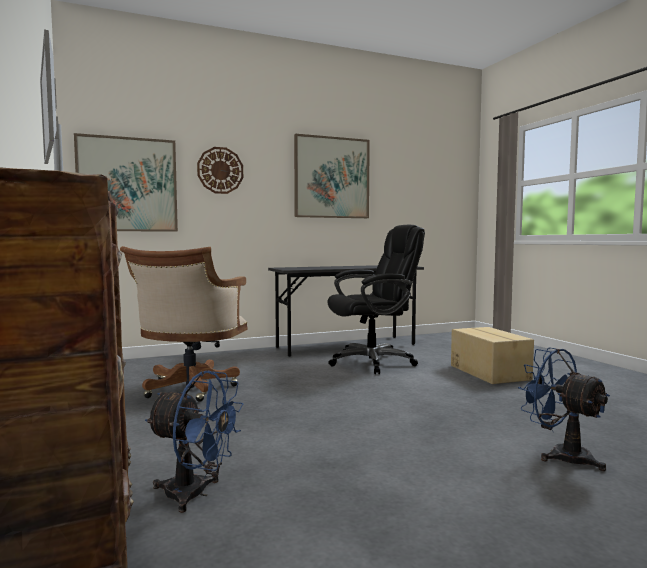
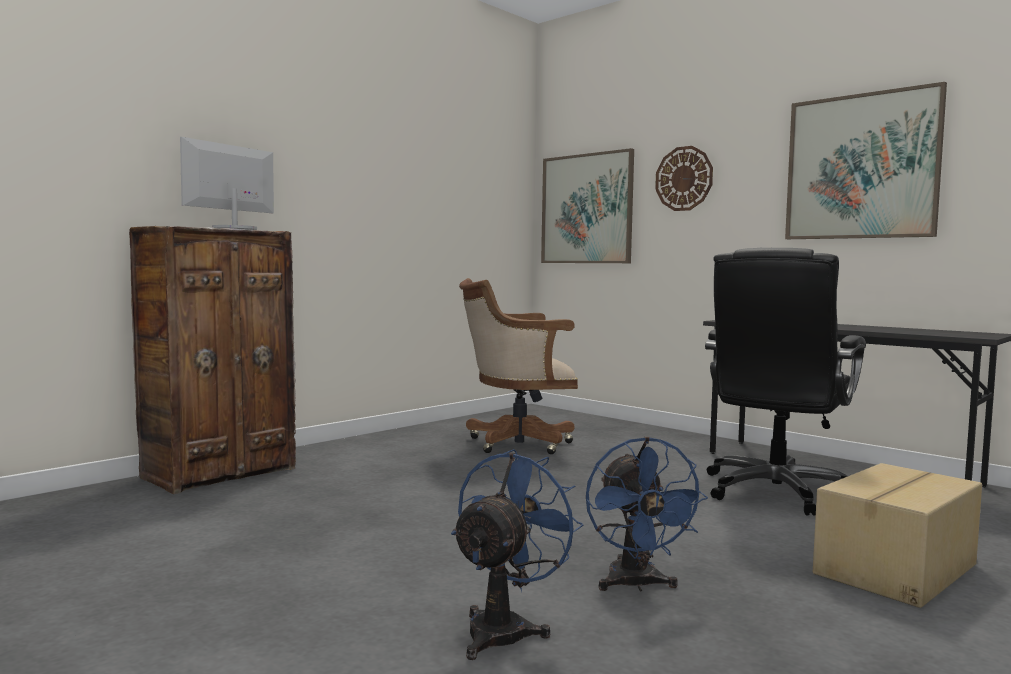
camera: 65 degrees right, 0 degrees up
(195, 494) = (287, 487): blue fan -> blue fan (636, 585)
(372, 362) = (776, 491): black office chair -> black office chair turned 75 degrees clockwise

